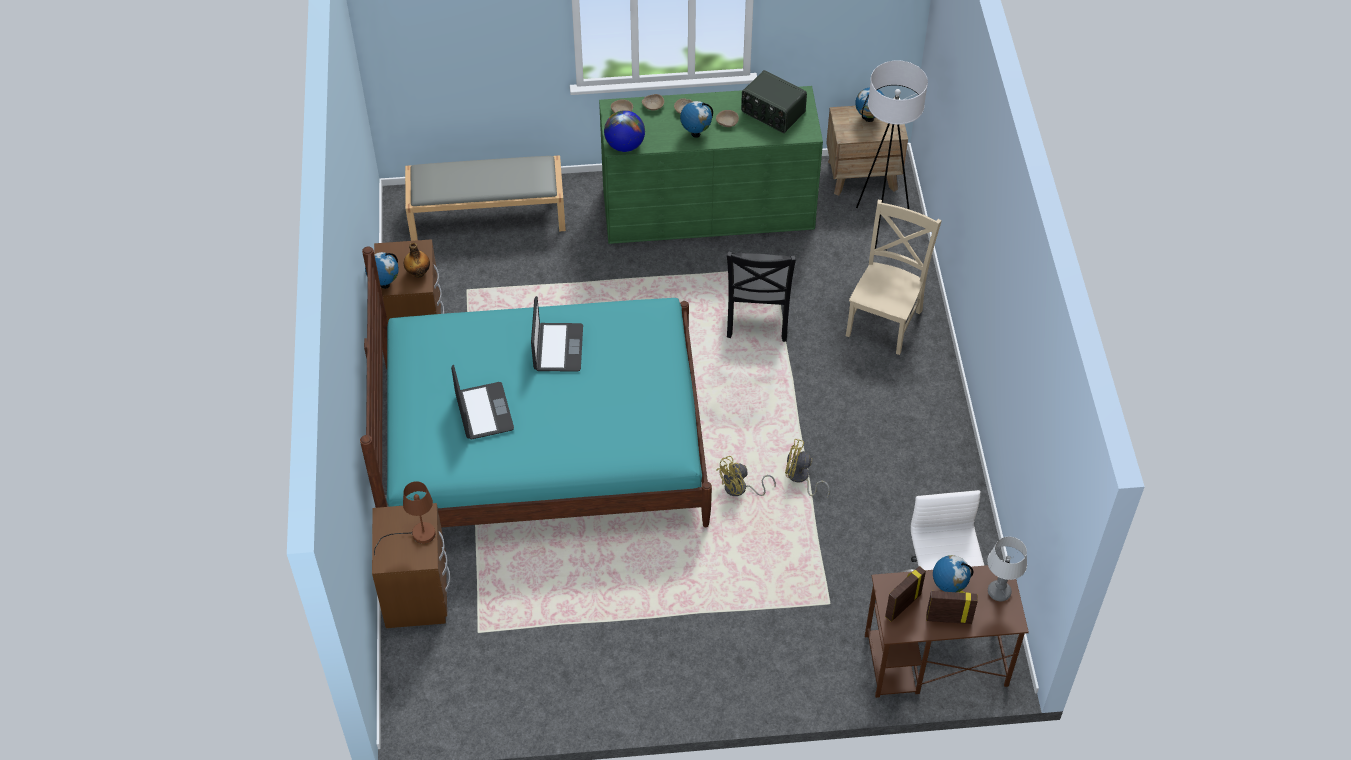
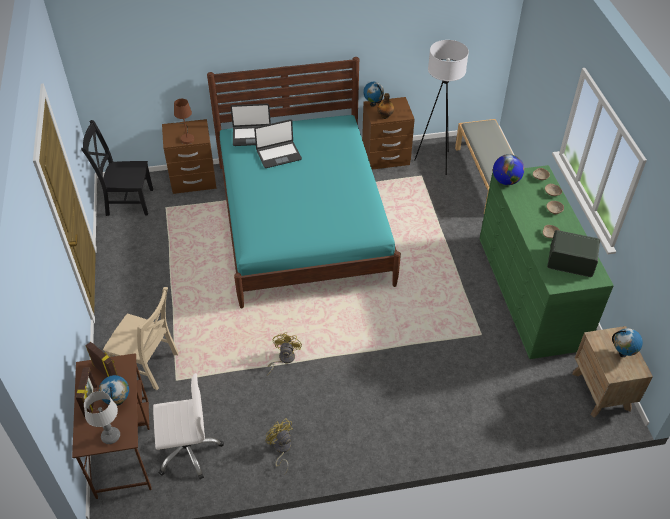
camera: 85 degrees right, 5 degrees down
(557, 348) = (333, 182): laptop -> laptop (252, 136)
(695, 133) = (531, 217): globe -> none
(740, 489) = (272, 324): yellow fan -> yellow fan (281, 449)
(757, 318) = (428, 326): black chair -> black chair (127, 202)
(772, 113) = (570, 261): radio -> radio turned 75 degrees clockwise
(880, 224) = (548, 405): white floor lamp -> white floor lamp (435, 162)
(885, 320) = (444, 410): beige chair -> beige chair (148, 365)

